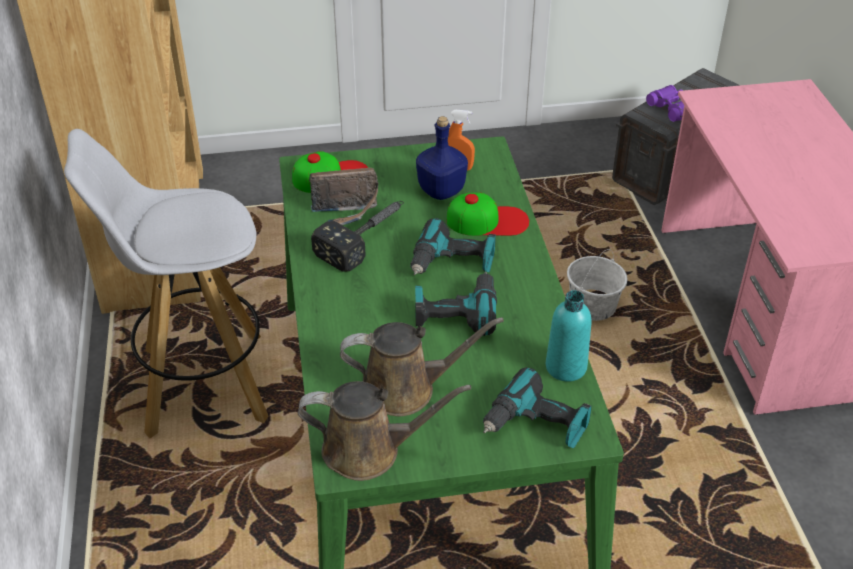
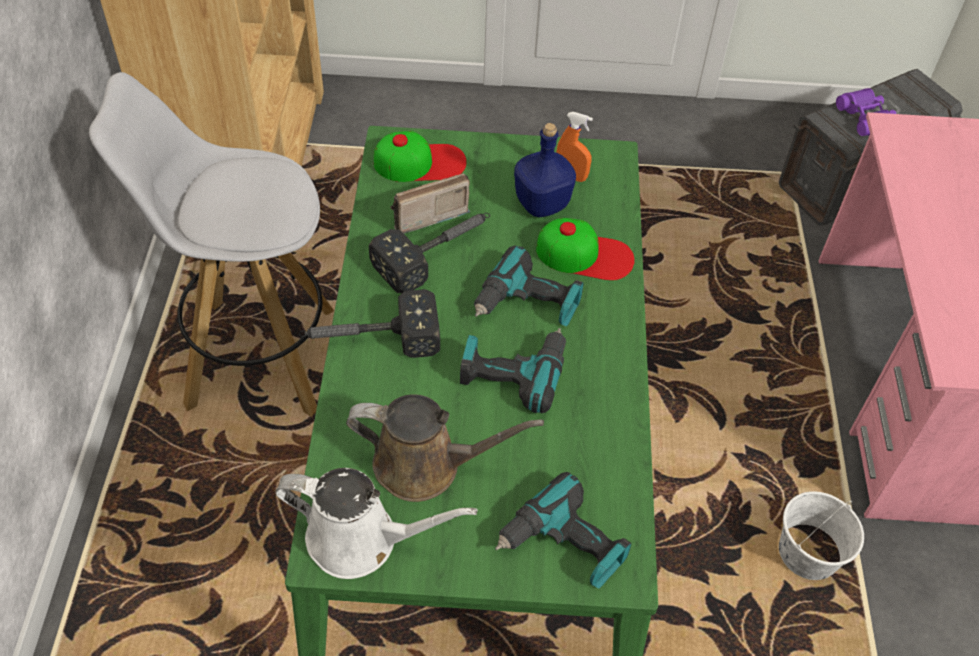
camera: 10 degrees right, 10 degrees up
(329, 308) = (369, 339): none -> hammer
(347, 213) = (425, 214): radio -> radio turned 150 degrees clockwise
(369, 450) = (361, 539): brown watering can -> white watering can
(566, 367) = (621, 474): turquoise bottle -> none
(593, 305) = (713, 341): white bucket -> white bucket (809, 552)

